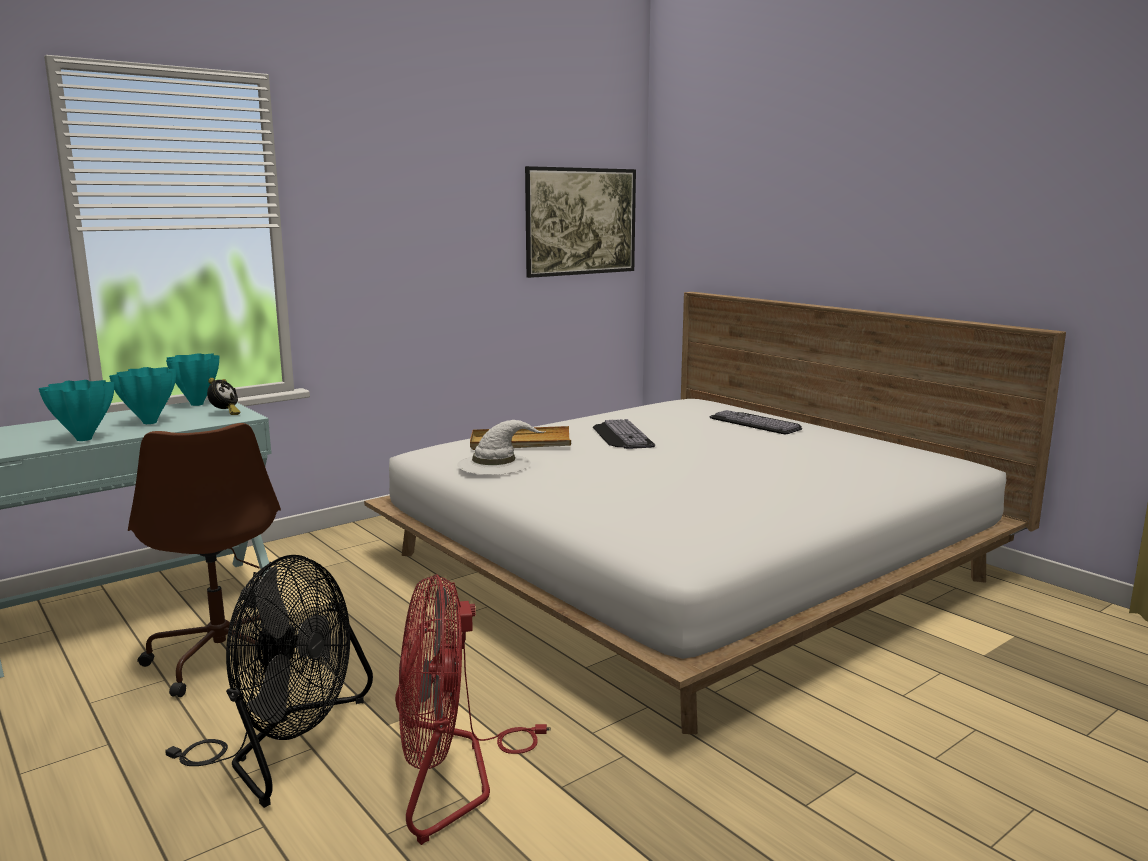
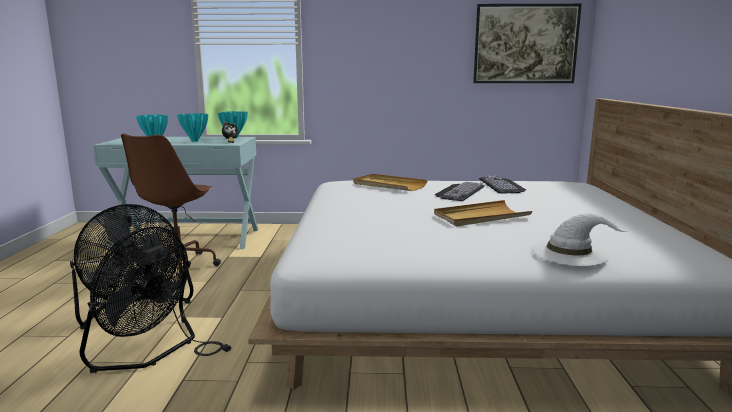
camera: 40 degrees right, 0 degrees up
(453, 768) = (162, 347): red fan -> black fan
(495, 464) = (346, 192): white hat -> white hat (570, 253)
(718, 462) = (481, 217): none -> beige tray
(758, 422) = (585, 202): keyboard -> keyboard (503, 185)

